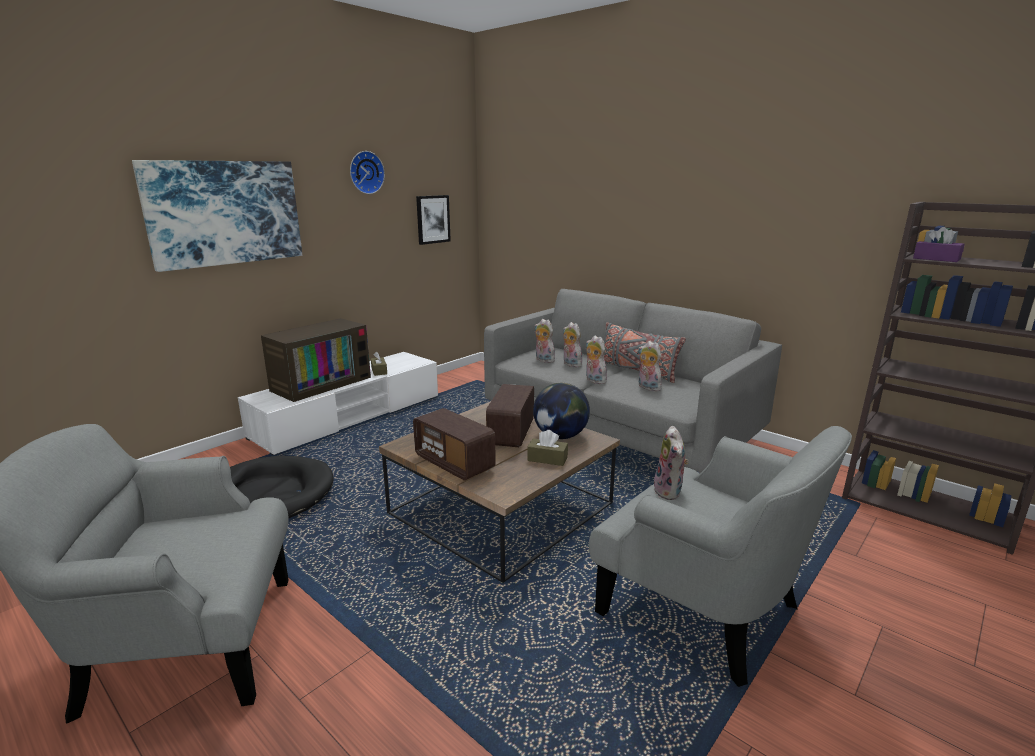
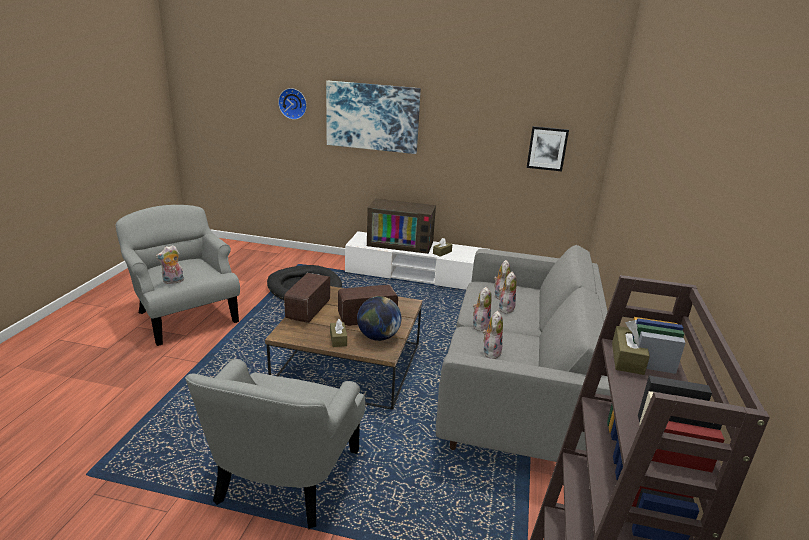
camera: 60 degrees right, 5 degrees up
(365, 172) = (484, 101): wall clock -> wall clock (293, 103)
(637, 370) = (529, 341): grey pillow -> none
(670, 492) = (307, 390): plush toy -> plush toy (173, 281)
(936, 259) = (627, 358): purple tissue box -> brown tissue box

